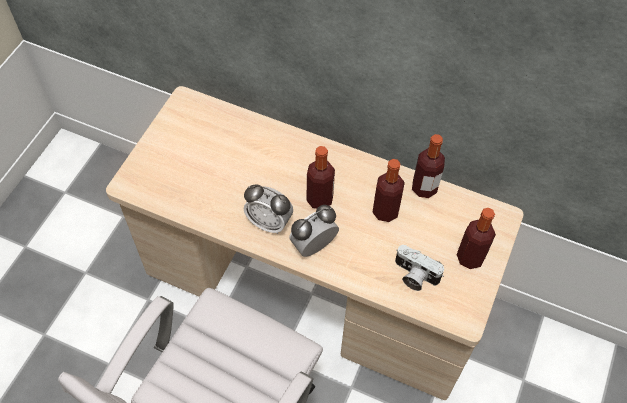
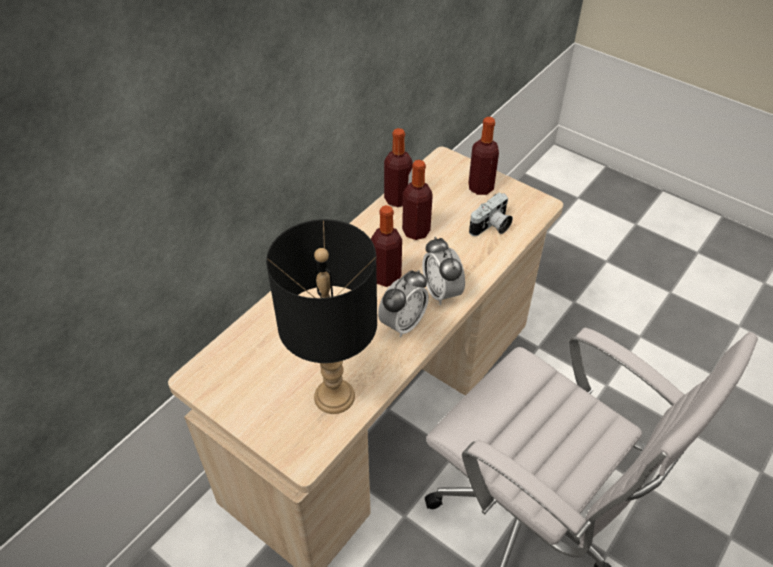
camera: 75 degrees left, 10 degrees down
(185, 190) = (335, 396): none -> black table lamp

